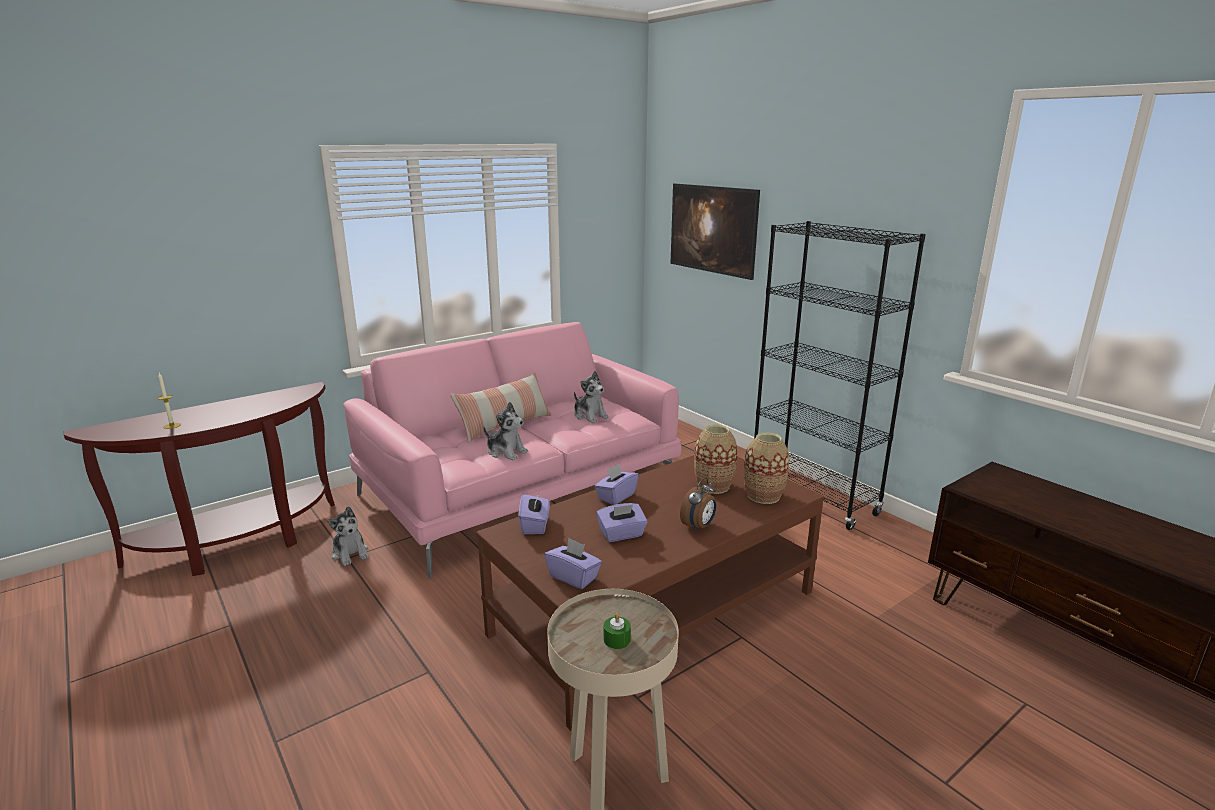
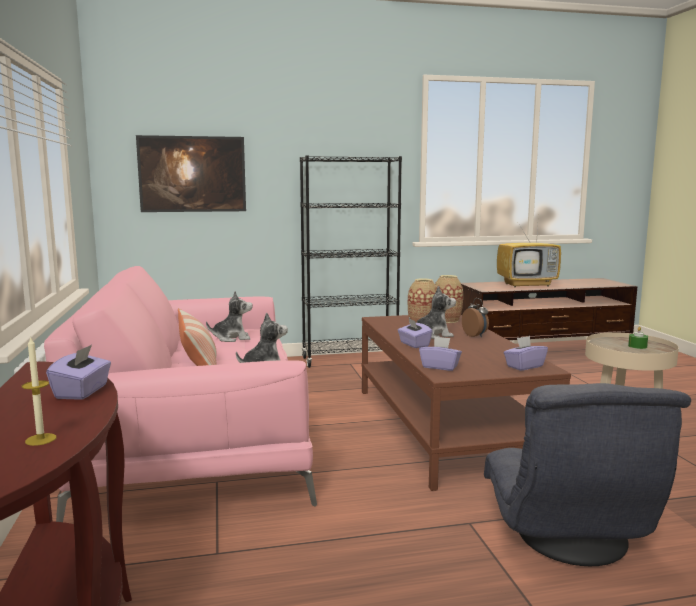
camera: 65 degrees left, 10 degrees down
(350, 553) = (209, 550): plush toy -> plush toy (433, 335)
(420, 748) = (567, 537): none -> grey armchair
(621, 534) = (473, 350): purple tissue box -> purple tissue box (82, 392)
(1087, 517) = (527, 285): none -> television

